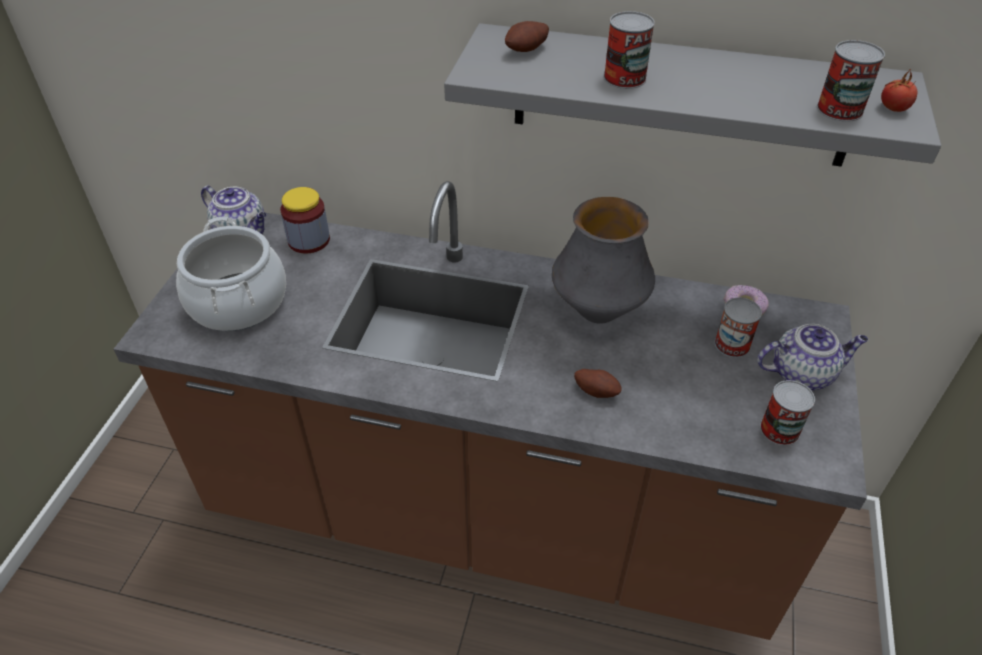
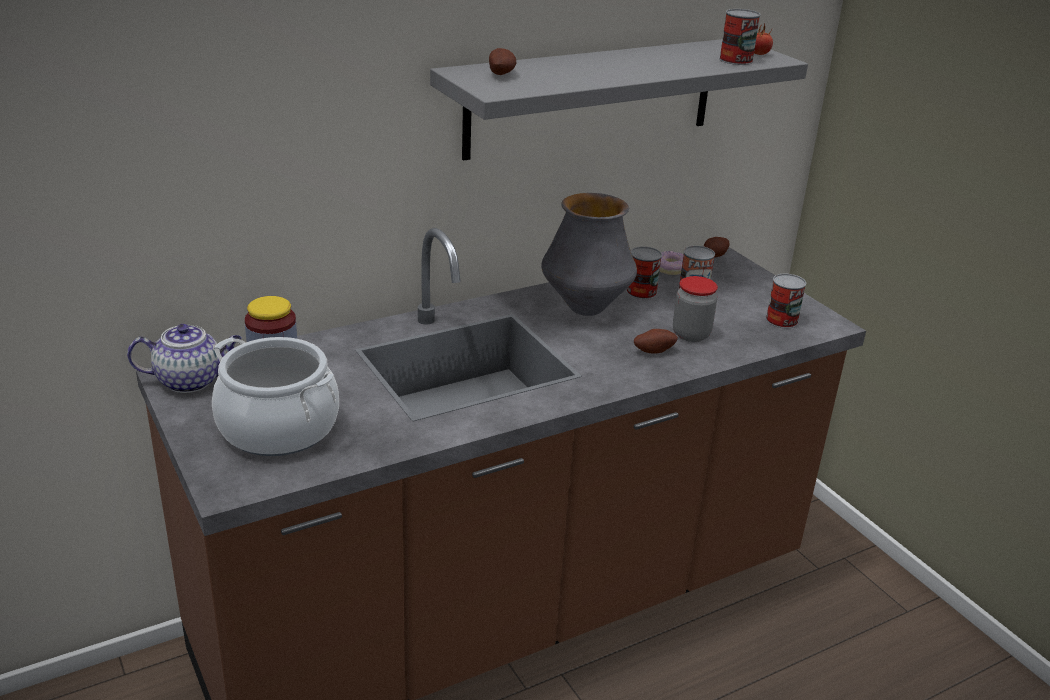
camera: 45 degrees left, 15 degrees down
(624, 78) = (594, 73): can -> can (641, 292)
(658, 393) = (691, 334): none -> jar
(803, 373) = (752, 288): teapot -> none
(815, 316) = (715, 256): none -> potato

